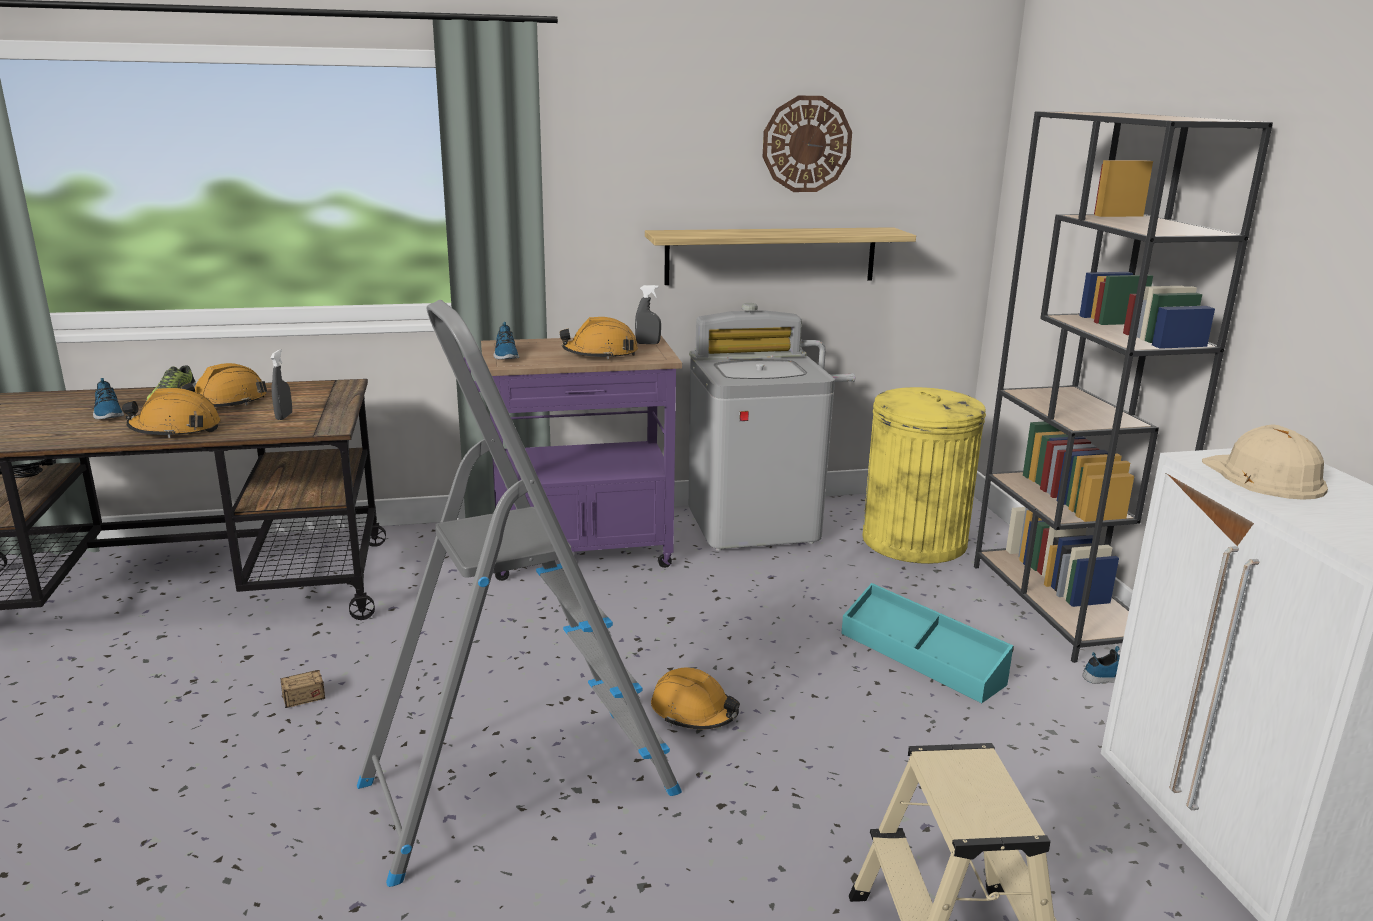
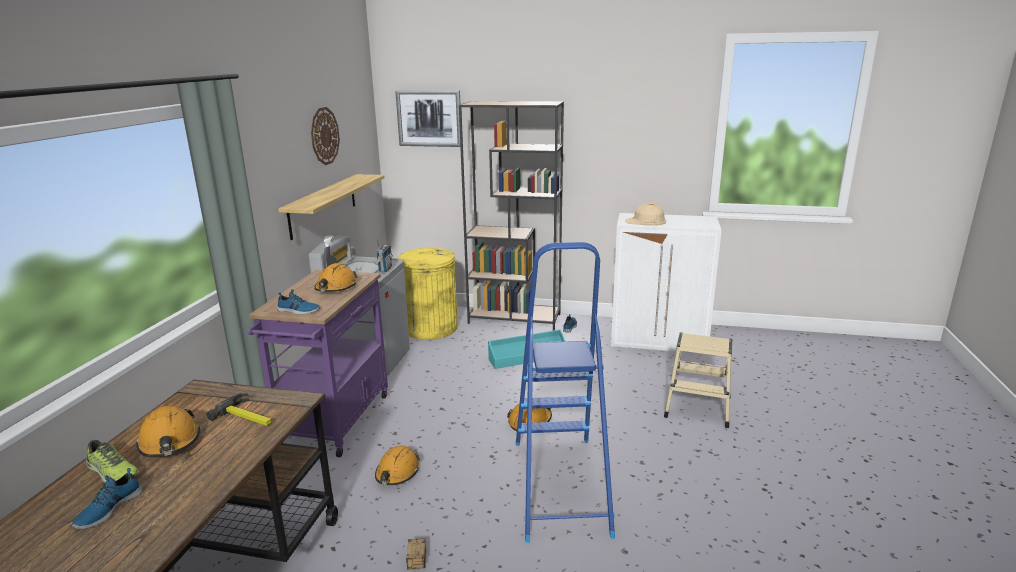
camera: 65 degrees left, 0 degrees up
(107, 413) = (108, 509): shoe -> shoe turned 120 degrees clockwise
(176, 429) = (216, 467): orange hard hat -> orange hard hat (397, 473)
(284, 416) = (248, 417): grey spray bottle -> hammer
(521, 788) = (559, 484): grey step ladder -> blue step ladder
(775, 379) = (385, 269): none -> radio
(1063, 146) = (429, 118): none -> picture

